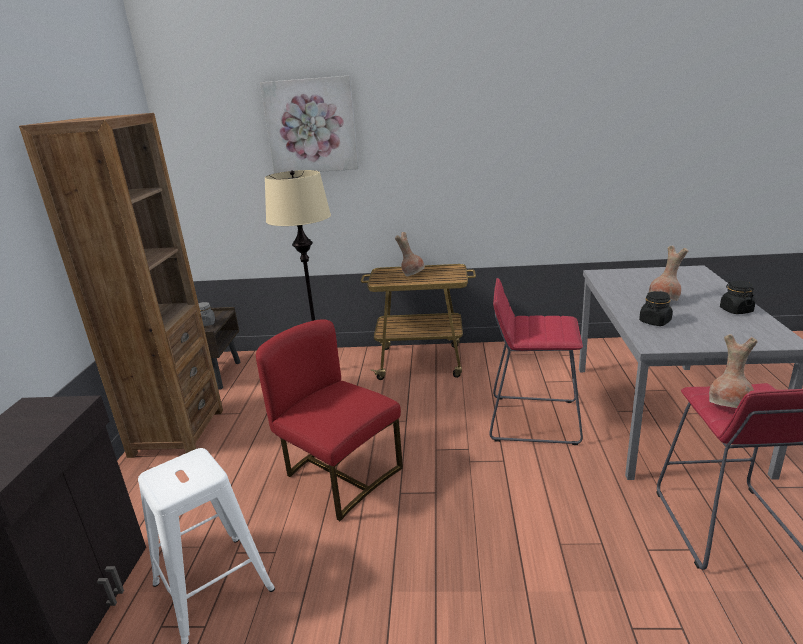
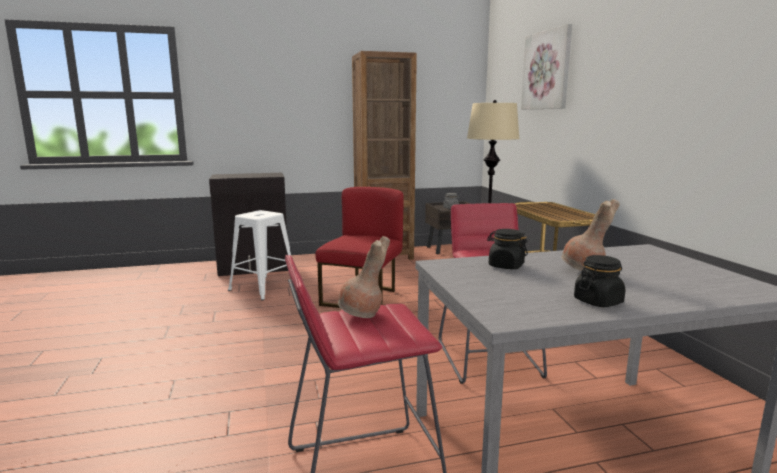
camera: 70 degrees right, 10 degrees down
(412, 274) = (551, 210): brown vase -> none

